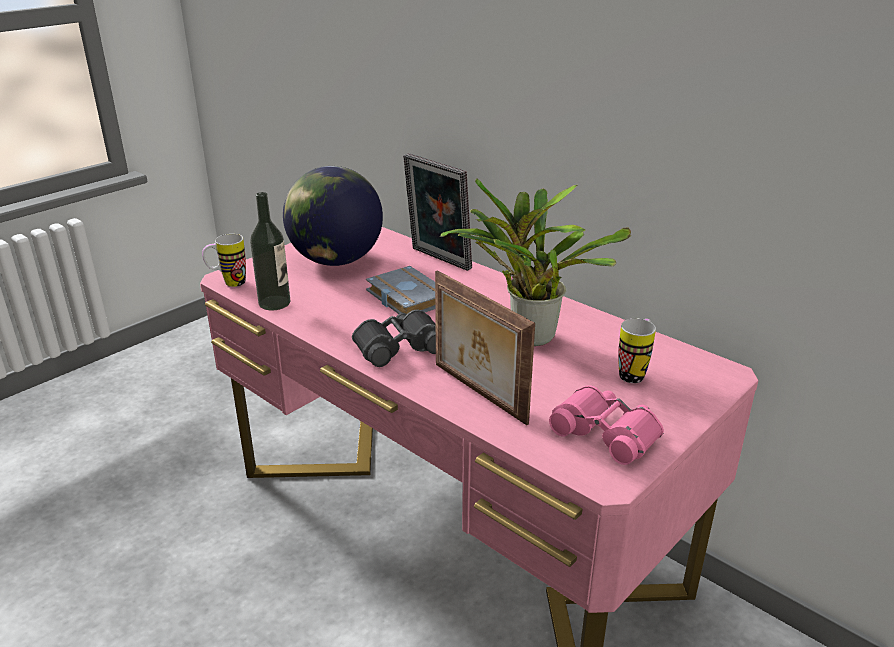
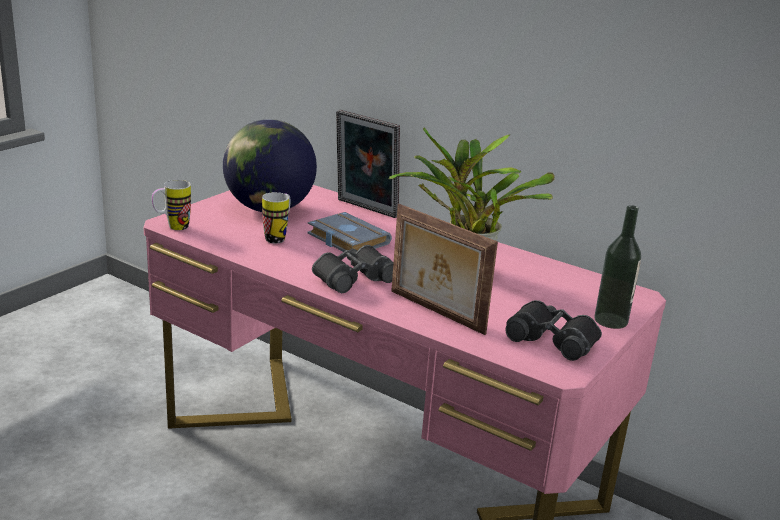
camera: 10 degrees left, 5 degrees down
(274, 303) = (224, 243): bottle -> bottle (611, 320)
(606, 433) = (552, 339): pink binoculars -> black binoculars
(634, 373) = (564, 296): mug -> mug (278, 237)

